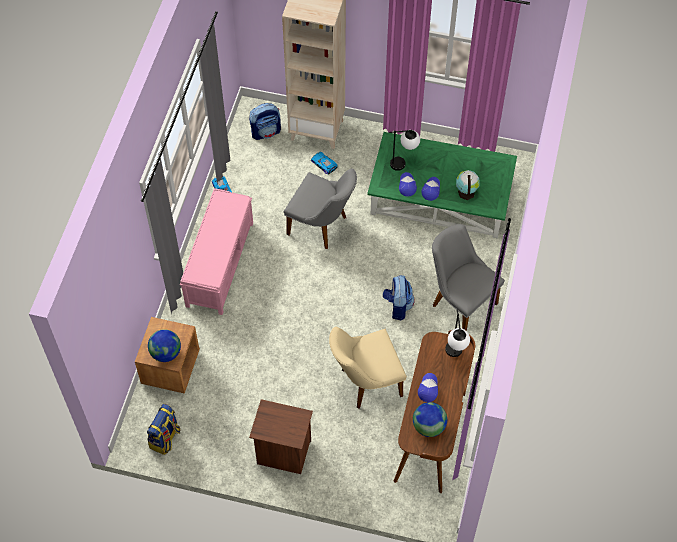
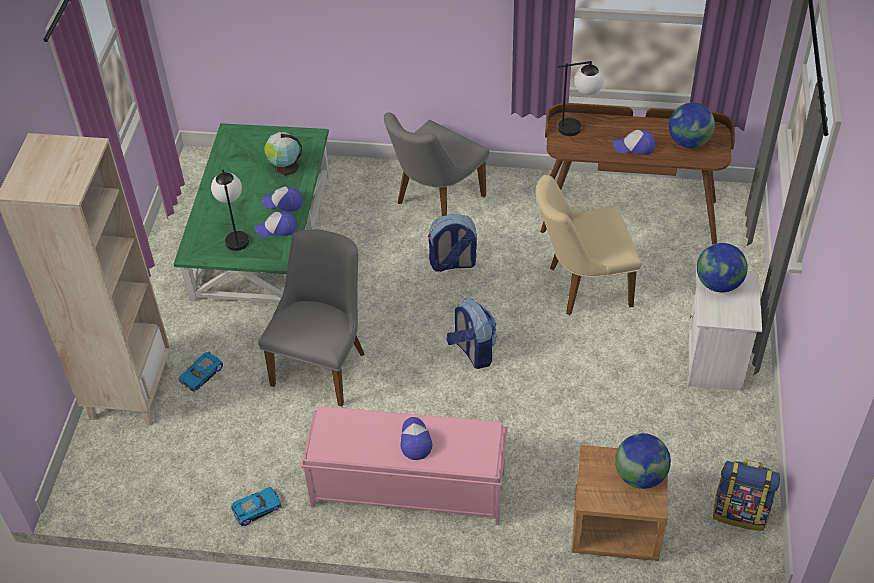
camera: 95 degrees left, 10 degrees down
(215, 242) = (415, 440): none -> cap
(266, 132) = (131, 462): backpack -> backpack (472, 351)
(283, 453) = (715, 362): brown nightstand -> white nightstand
(294, 420) = (718, 284): none -> globe
(365, 383) = (581, 286): beige chair -> beige chair turned 105 degrees clockwise

